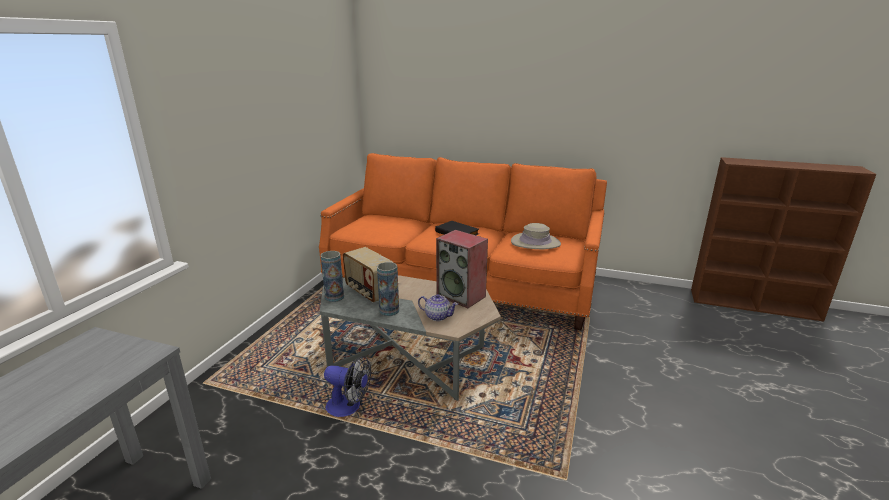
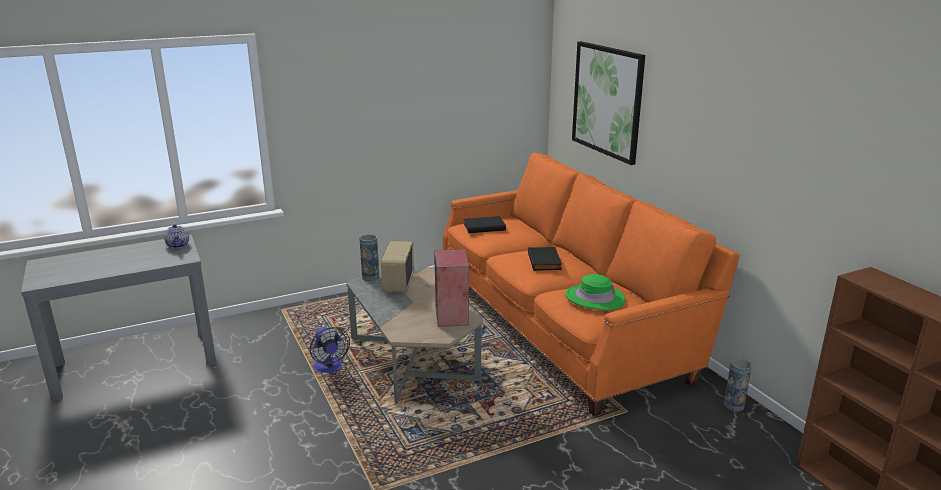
camera: 45 degrees right, 0 degrees up
(366, 225) = (484, 227): none -> black book
(389, 311) = (384, 302): vase -> vase (734, 405)
(437, 316) = (406, 321): teapot -> teapot (178, 245)
(441, 94) = (607, 101): none -> picture
(535, 243) = (594, 298): beige hat -> green hat

